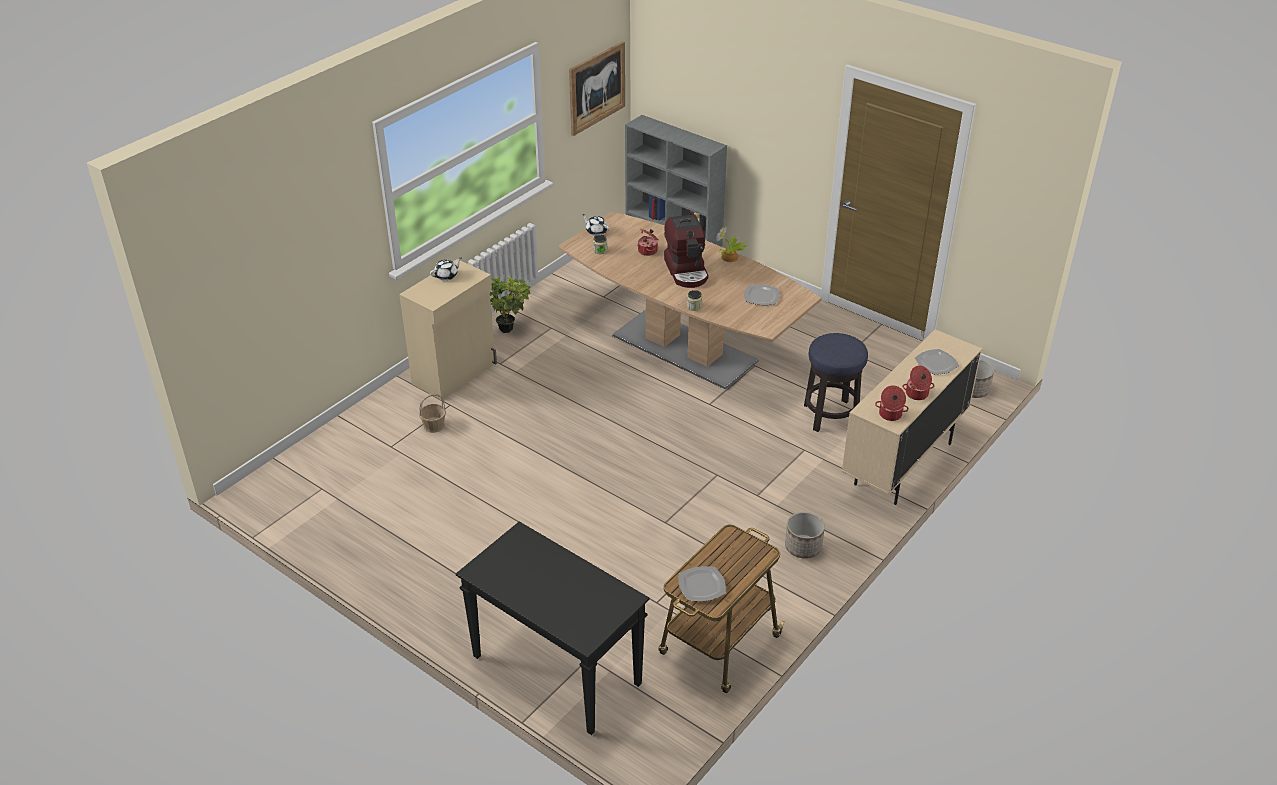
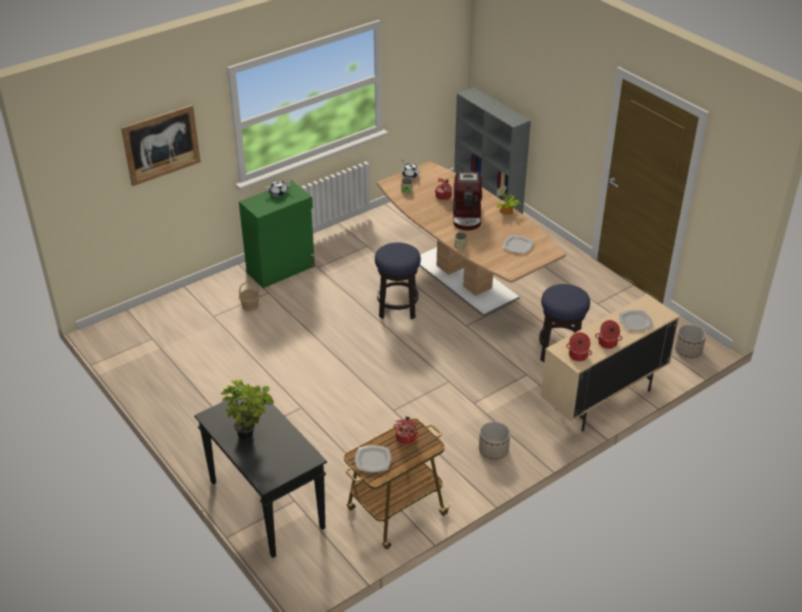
camera: 15 degrees right, 0 degrees up
(455, 373) = (282, 269): beige cabinet -> green cabinet
(510, 328) = (336, 241): potted plant -> potted plant (250, 434)
(597, 88) = (435, 61): picture -> picture (161, 144)
(619, 397) = (397, 308): none -> stool
(729, 549) = (406, 437): none -> cooking pot

